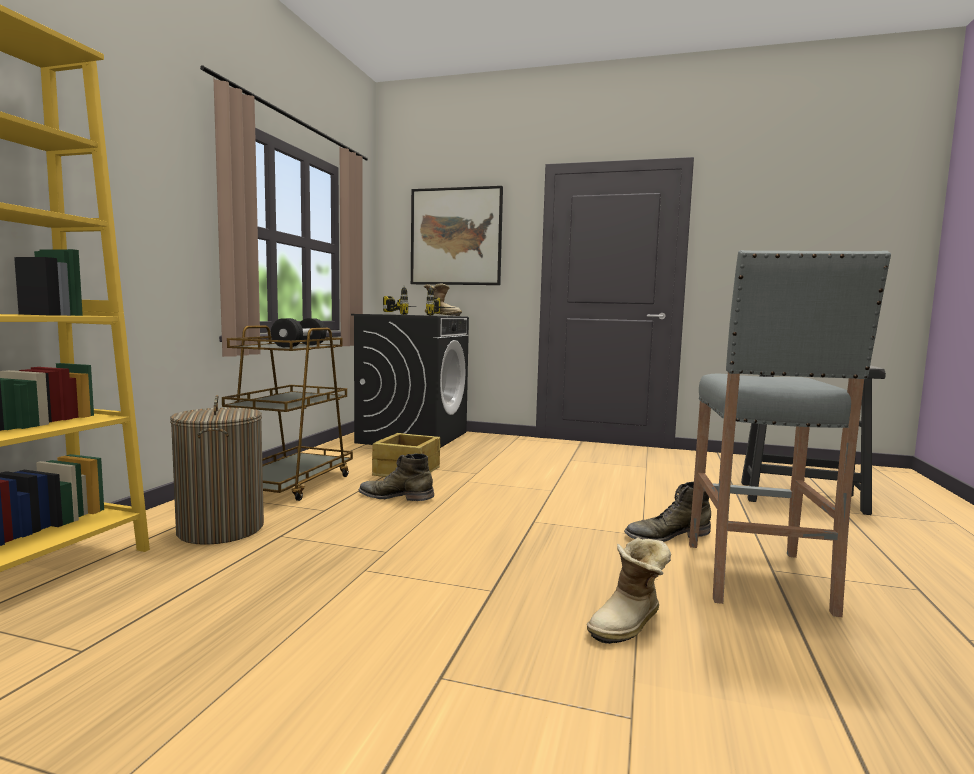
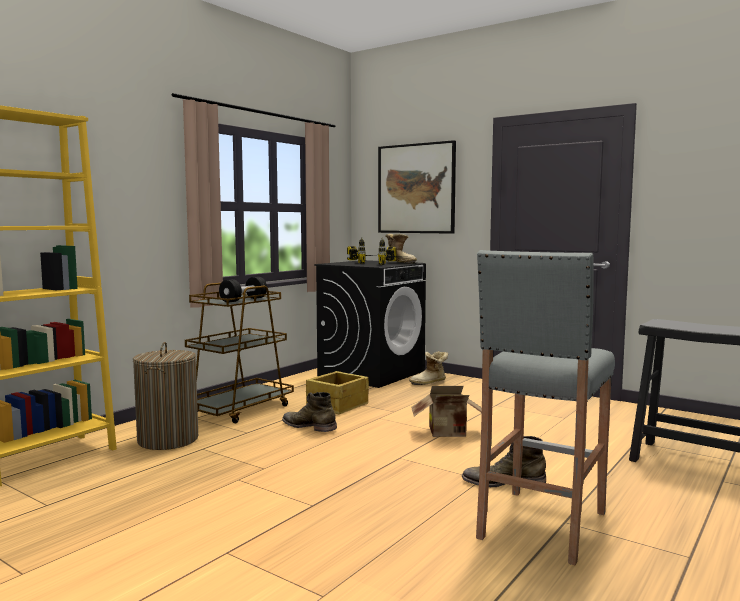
camera: 20 degrees right, 0 degrees up
(557, 491) = (449, 434): none -> cardboard box
(629, 624) = (388, 542): boot -> boot (429, 382)

